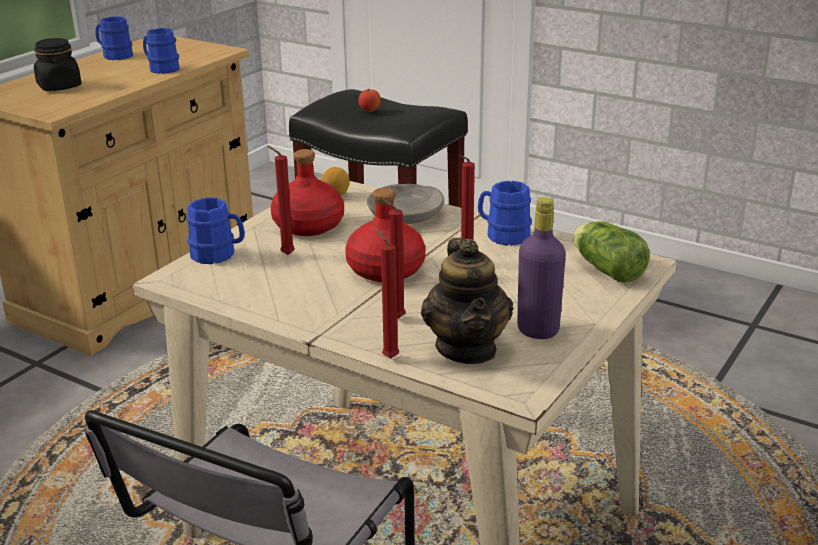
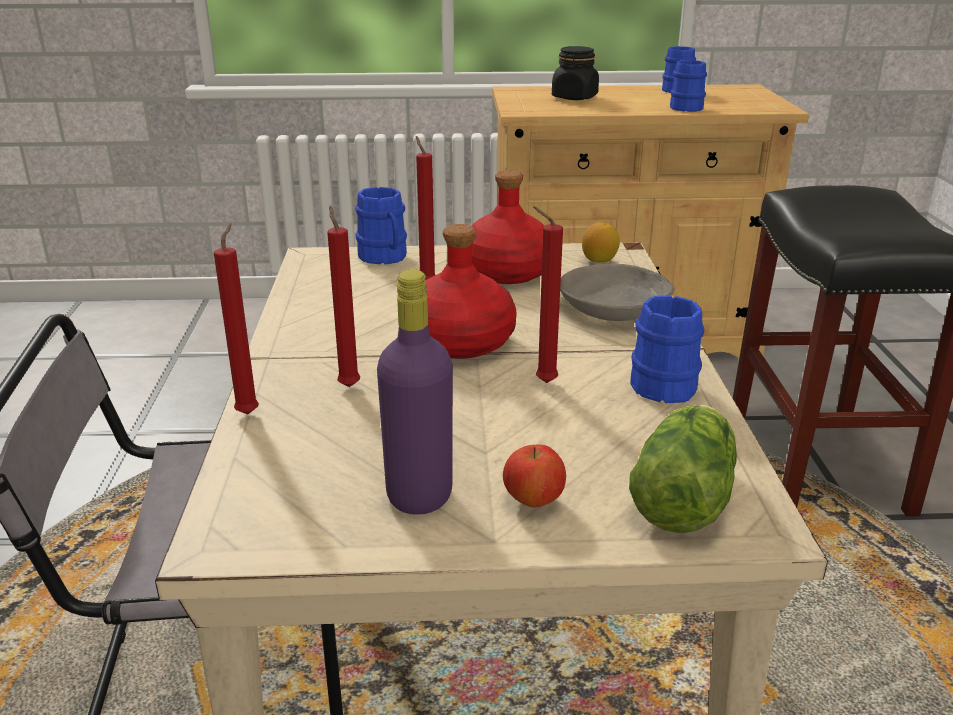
camera: 55 degrees right, 0 degrees up
(370, 111) = (857, 213): apple -> apple (533, 501)
(467, 348) = (315, 457): teapot -> none

